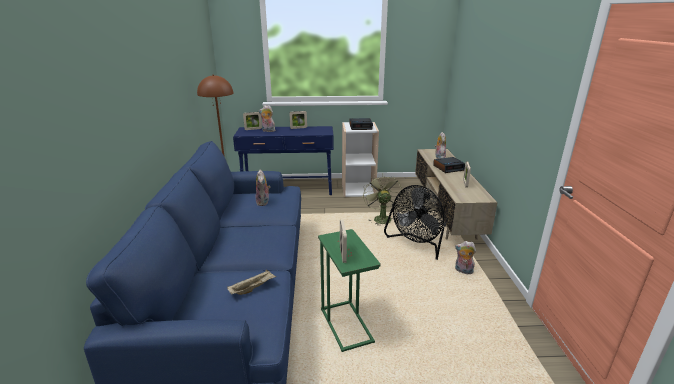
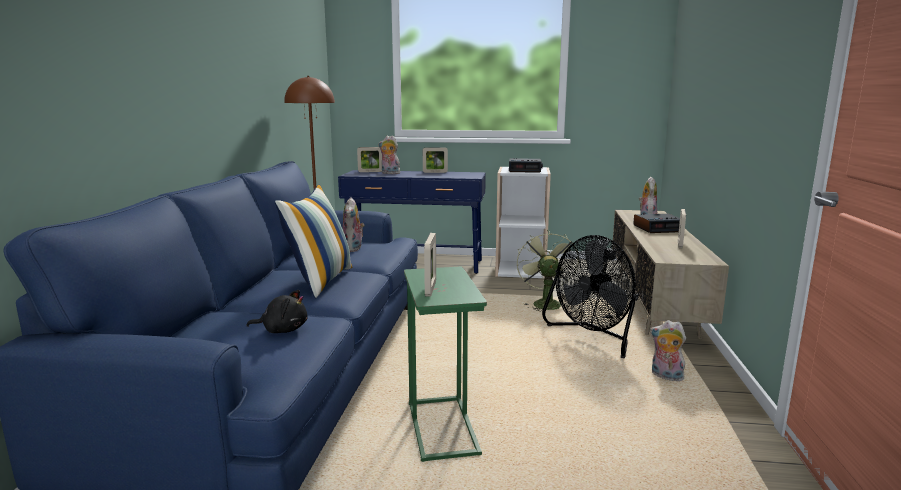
camera: 10 degrees right, 10 degrees down
(252, 288) = (282, 330): beige tray -> black plush toy
(256, 238) = (320, 281): none -> pillow

